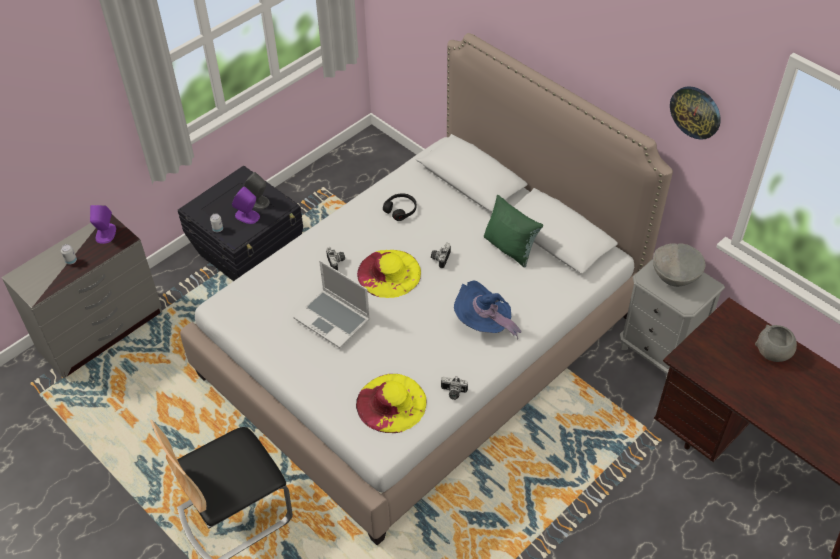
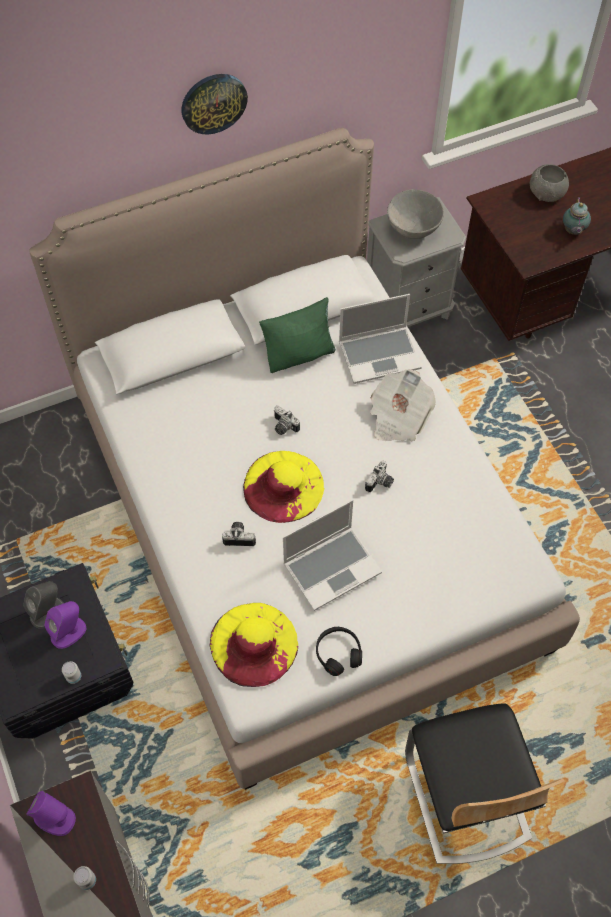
camera: 70 degrees left, 10 degrees up
(391, 403) = (475, 545): yellow hat -> yellow hat (253, 644)
(400, 210) = (184, 441): black headphones -> black headphones (338, 653)
(453, 393) = (482, 480): camera -> camera (380, 483)
(484, 323) = (398, 417): blue hat -> newspaper
(538, 295) = (380, 354): none -> laptop
(696, 112) = (370, 63): wall clock -> wall clock (213, 103)
(742, 382) = (573, 231): none -> teapot

